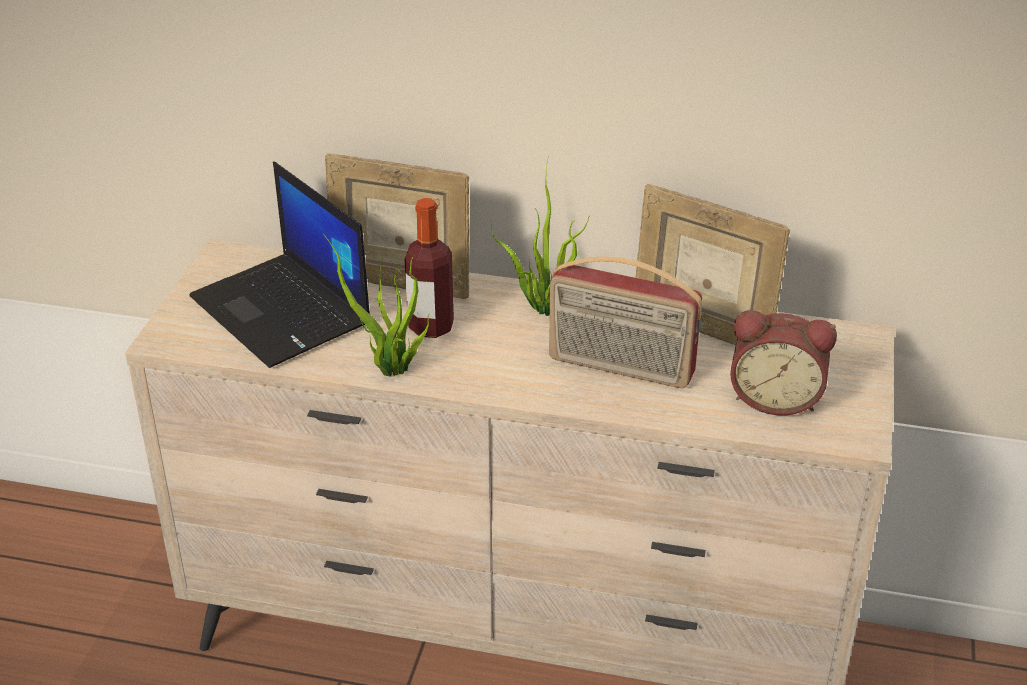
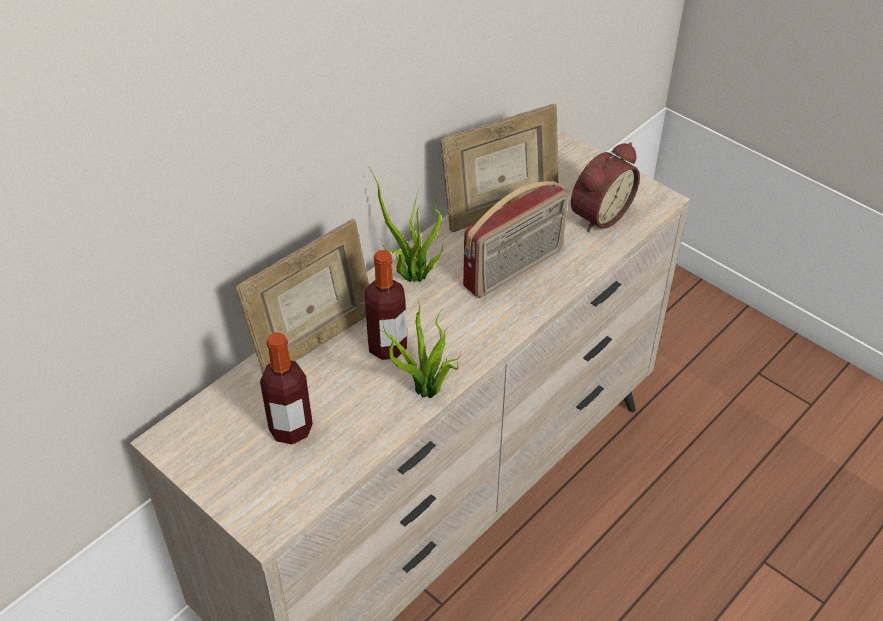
camera: 60 degrees left, 10 degrees up
(283, 311) = (291, 429): laptop -> bottle

